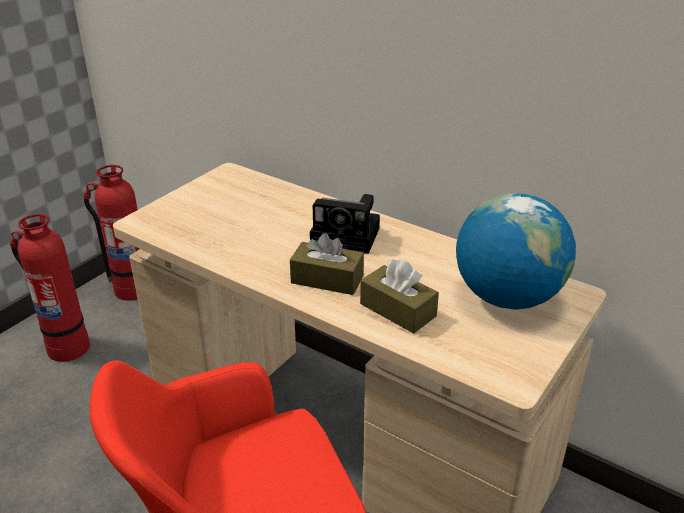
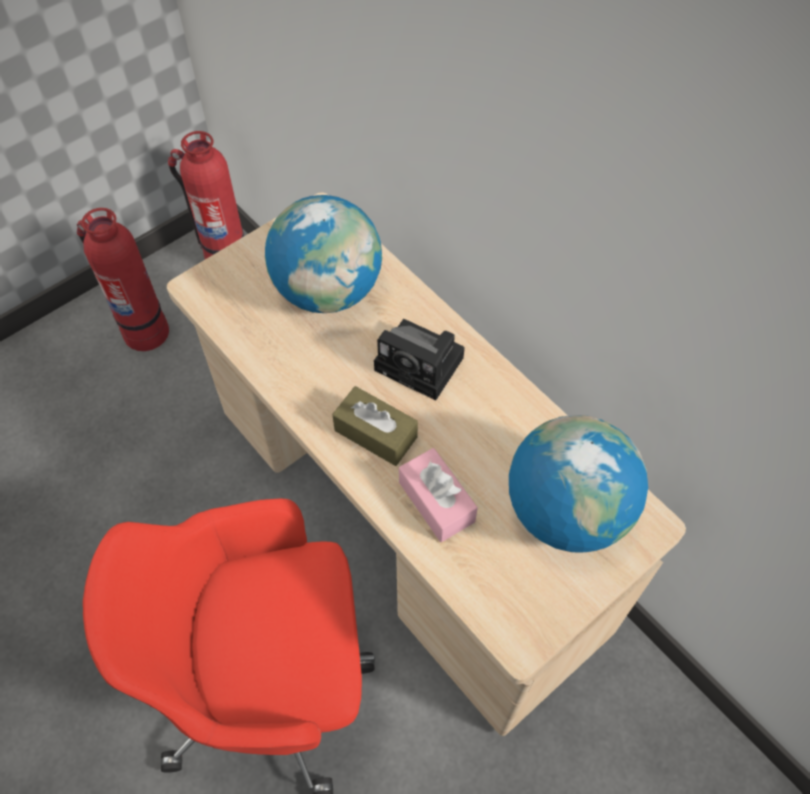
camera: 15 degrees right, 25 degrees up
(253, 209) = (328, 291): none -> globe
(397, 310) = (436, 502): brown tissue box -> pink tissue box

